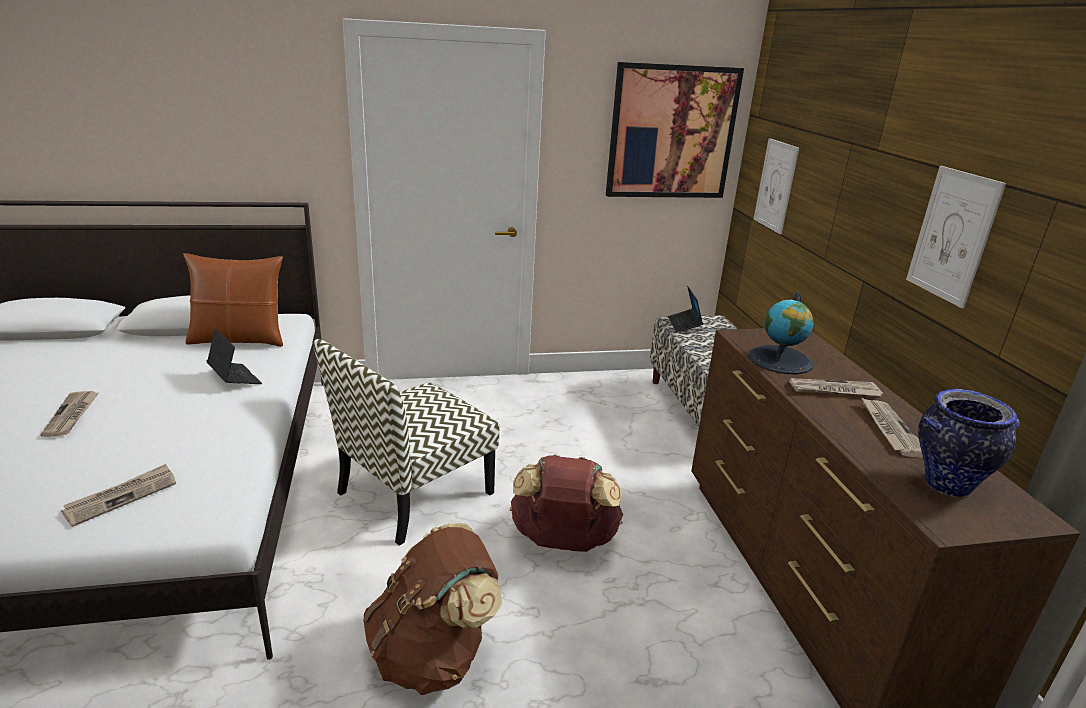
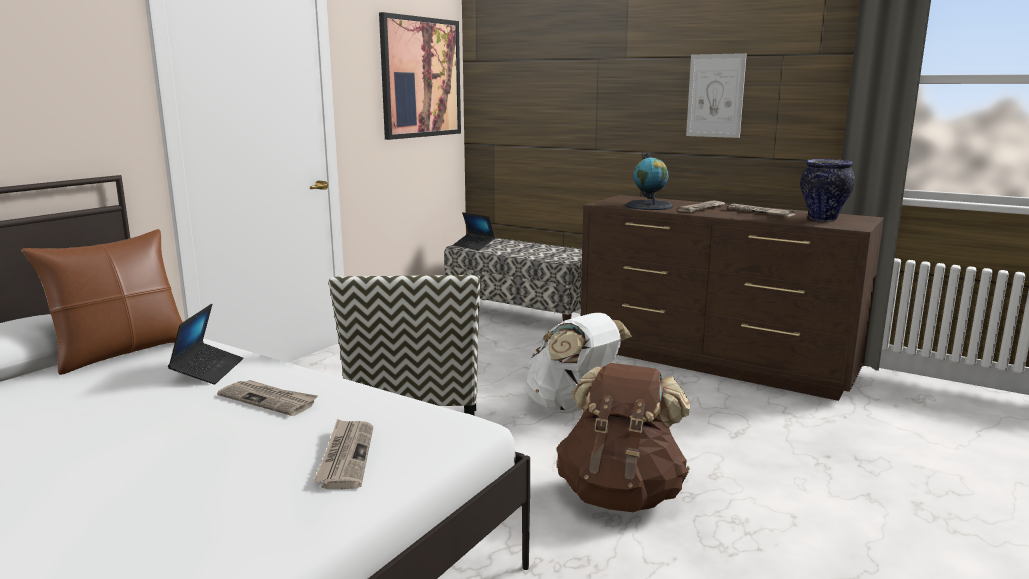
camera: 45 degrees left, 10 degrees down
(72, 415) = (89, 456): newspaper -> newspaper (269, 400)
(234, 378) = (208, 370): laptop -> laptop turned 90 degrees clockwise
(563, 542) = (573, 407): brown backpack -> white backpack
(775, 185) = (520, 109): picture -> none

